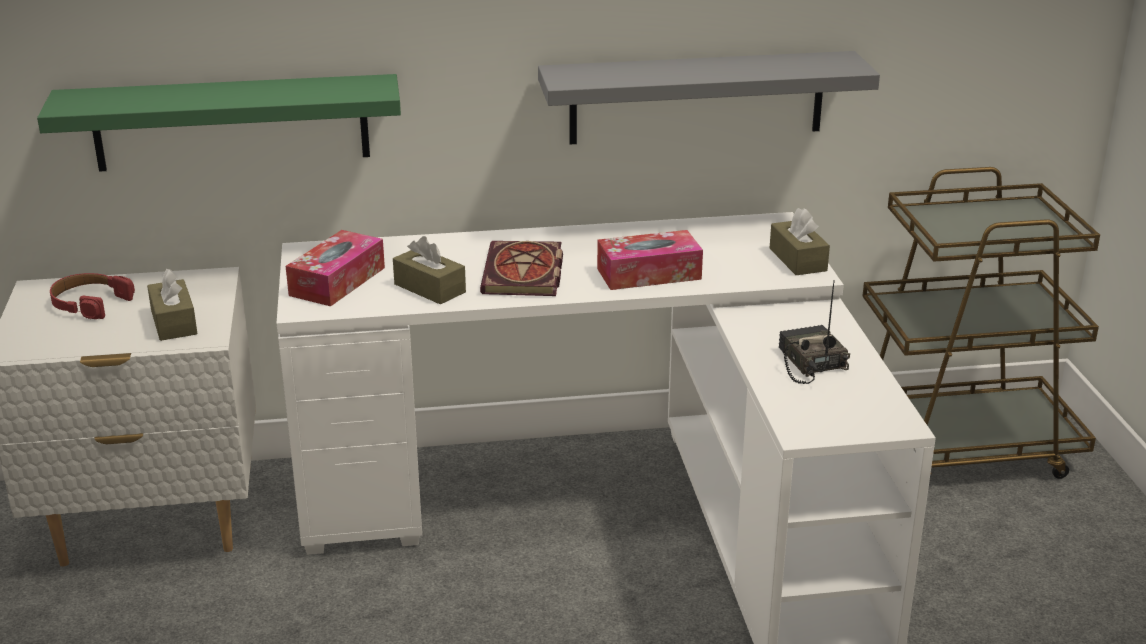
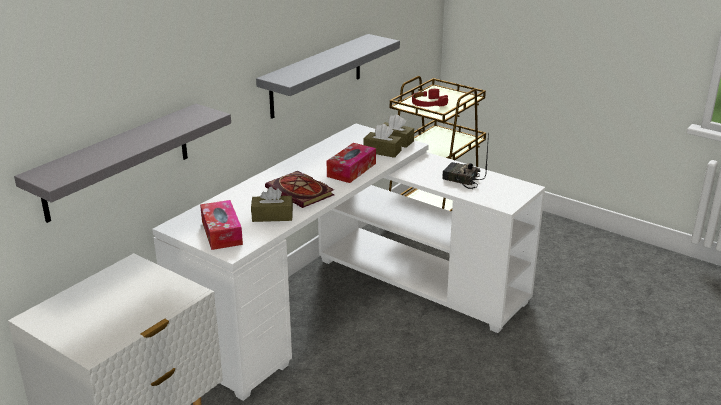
camera: 45 degrees left, 0 degrees up
(89, 303) = (85, 308): red headphones -> red headphones (428, 103)
(174, 322) = (157, 293): brown tissue box -> brown tissue box (382, 151)
(231, 122) = (117, 162): green shelf -> grey shelf

